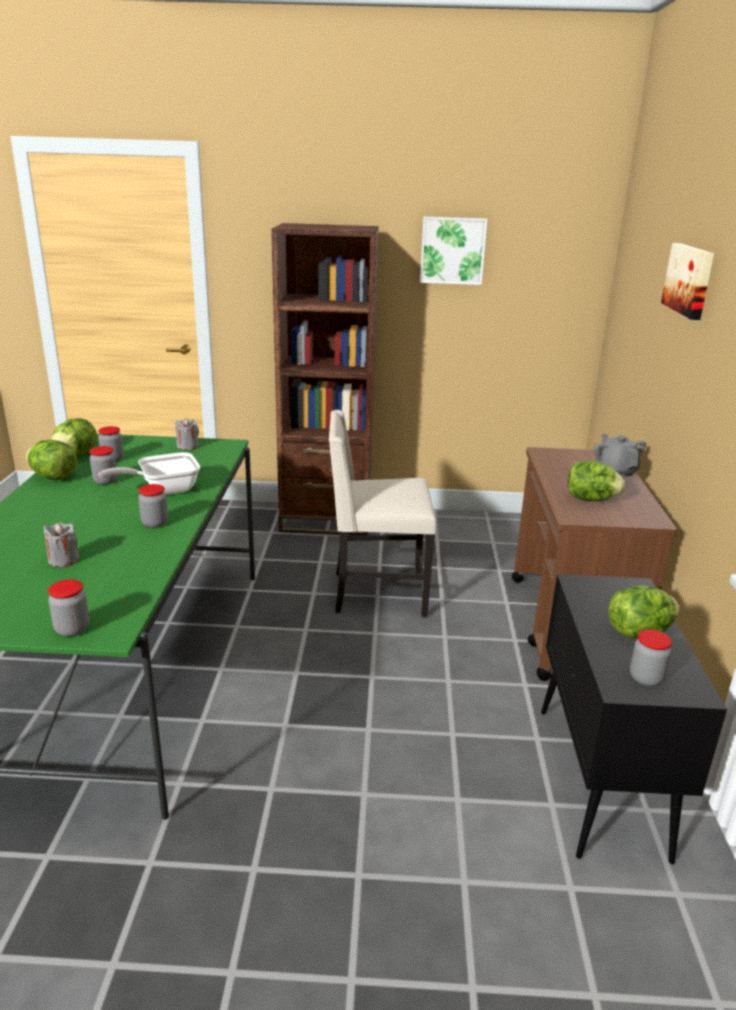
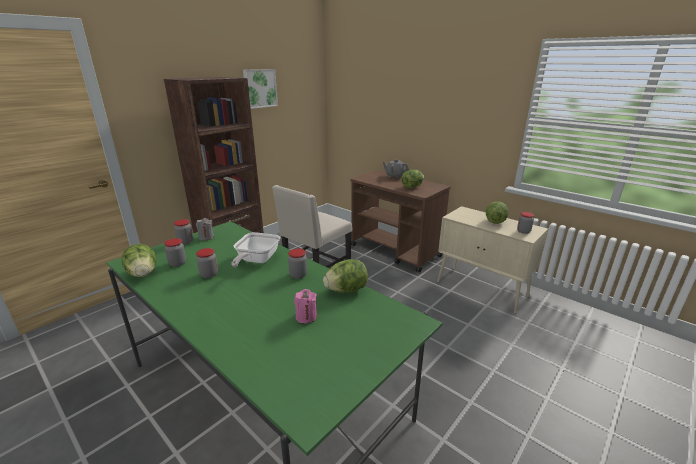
camera: 50 degrees left, 0 degrees up
(53, 477) = (166, 291): lettuce -> lettuce (346, 290)
(63, 560) = (306, 317): grey candle -> pink candle
(72, 629) = (401, 334): jar -> jar (185, 242)
(600, 781) = (482, 289): black cabinet -> beige cabinet
(690, 280) = (413, 85): picture -> none

